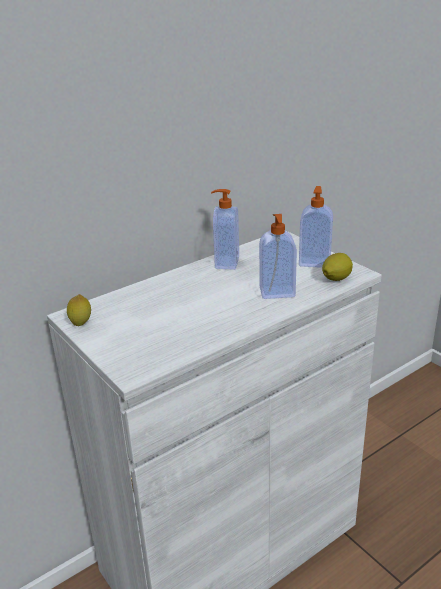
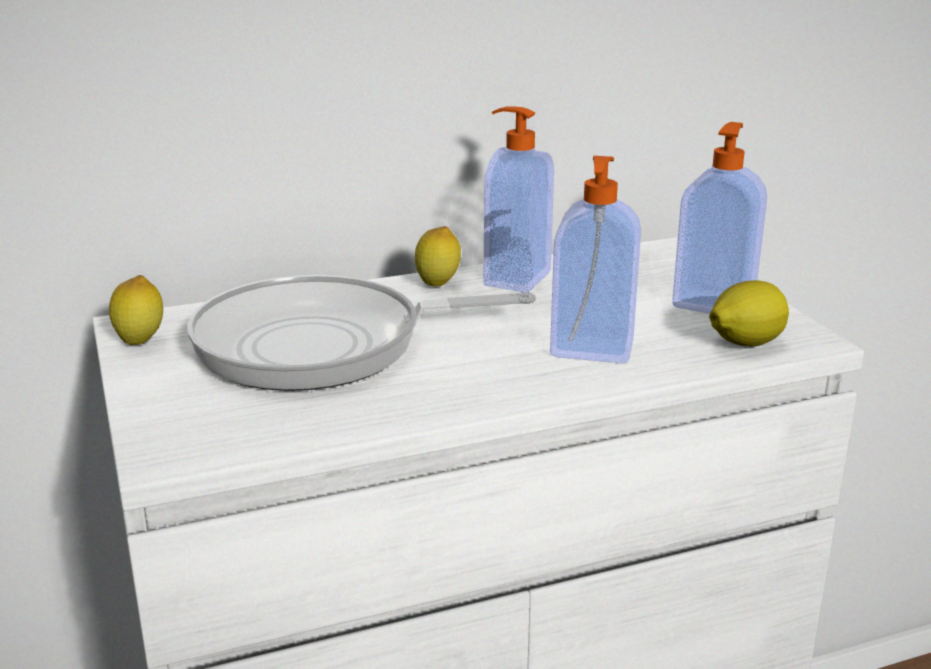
camera: 15 degrees right, 5 degrees down
(164, 310) = (323, 345): none -> frying pan
(195, 272) = (438, 286): none -> lemon

